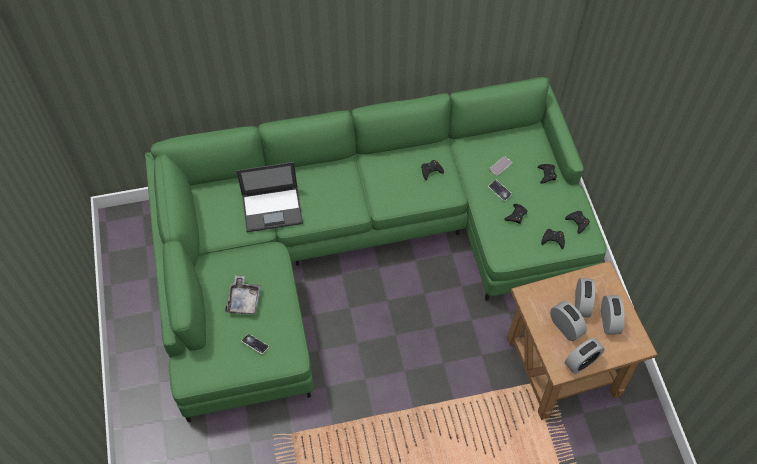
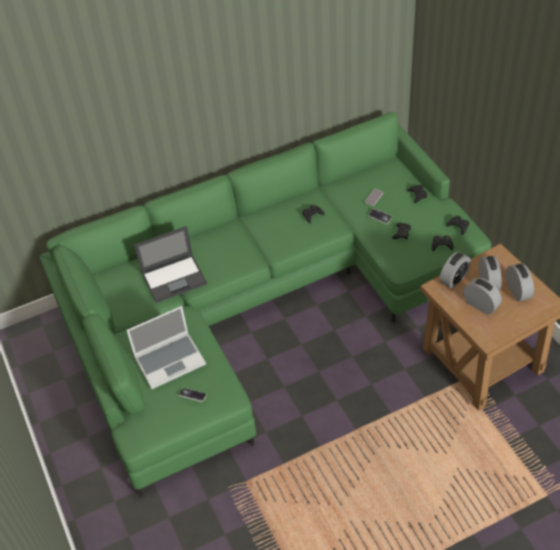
camera: 10 degrees left, 10 degrees down
(244, 300) = (170, 360): grey tray -> laptop
(581, 362) = (505, 329): alarm clock -> alarm clock (454, 279)

